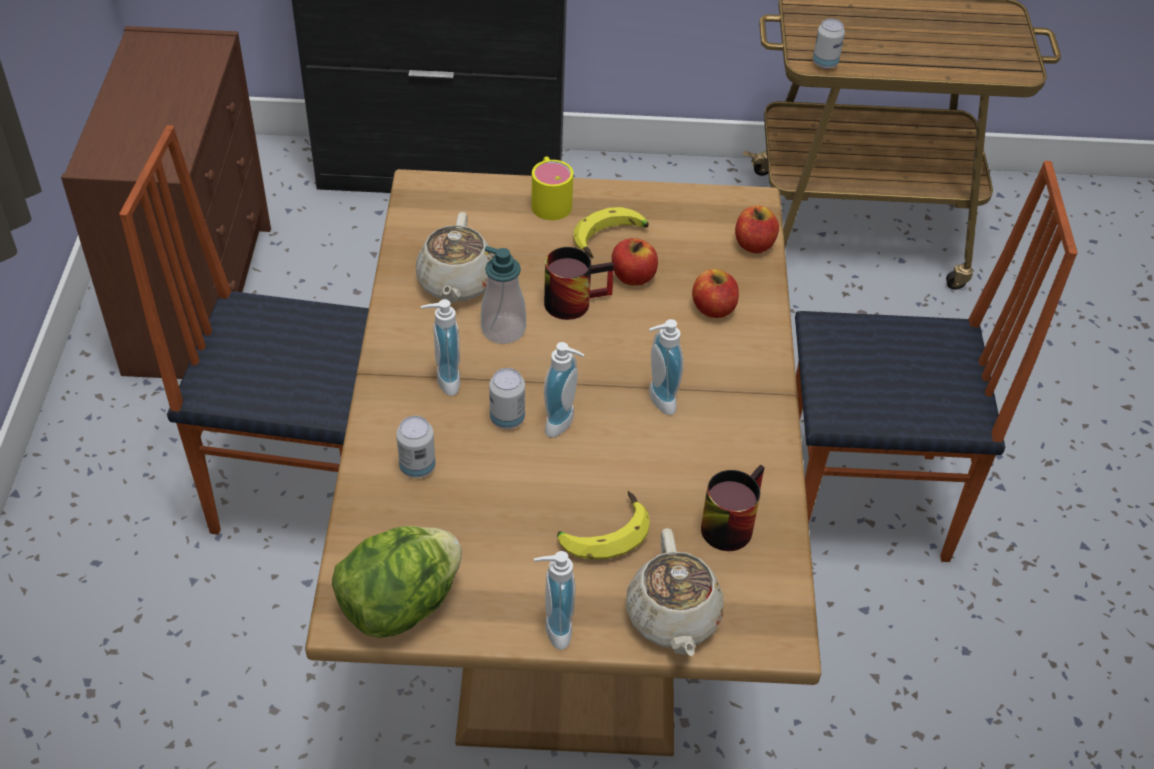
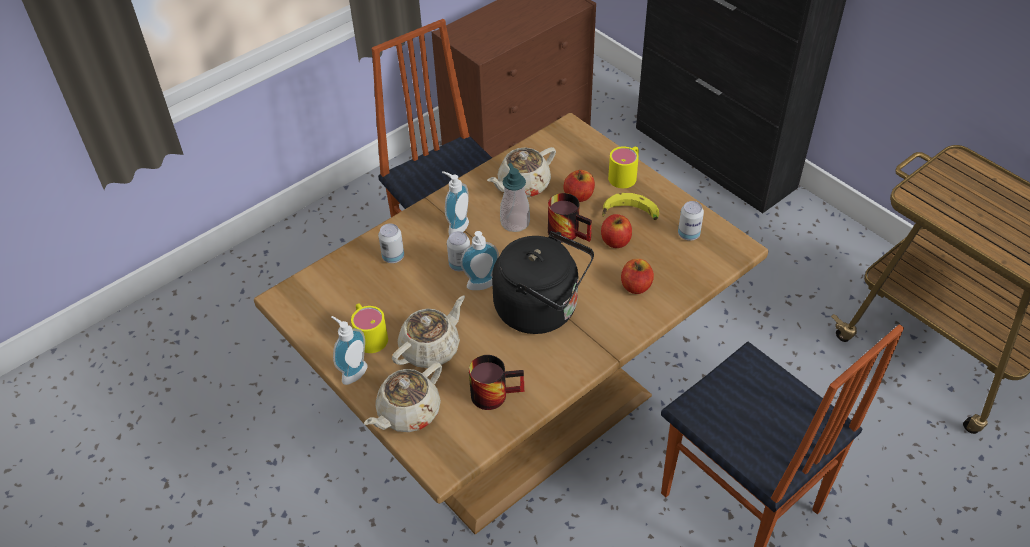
camera: 50 degrees right, 0 degrees up
(399, 605) = (308, 309): lettuce -> none
(513, 573) = (368, 335): none -> yellow mug
(602, 531) = (431, 348): banana -> beige teapot
(657, 400) = (542, 309): soap dispenser -> black kettle
(754, 244) = (707, 269): apple -> apple (578, 196)
(825, 63) = (921, 202): can -> can (688, 234)

